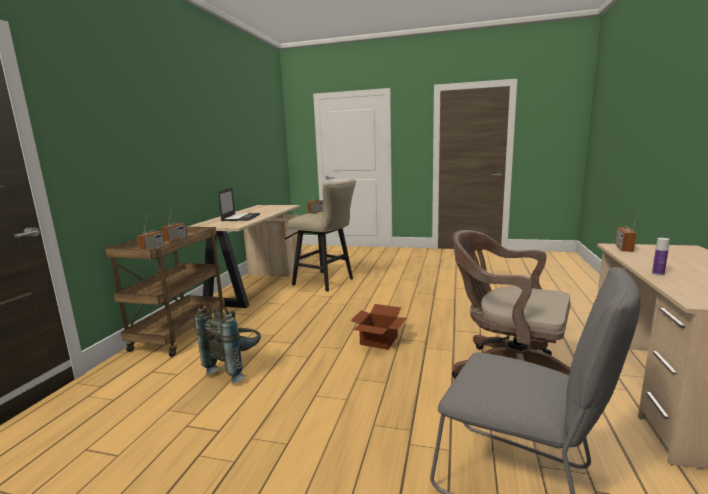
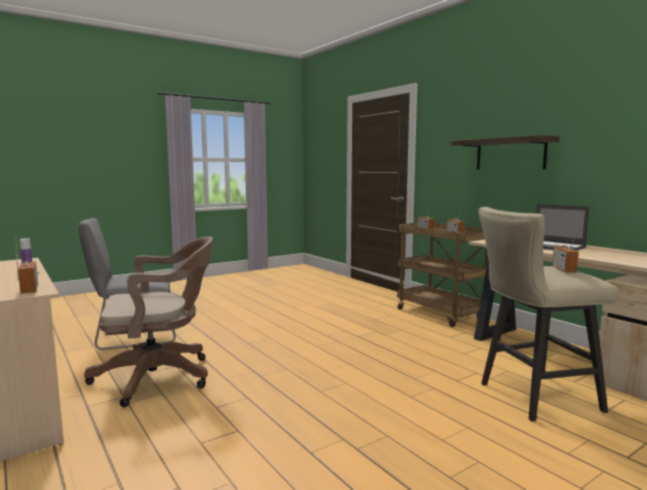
camera: 130 degrees right, 5 degrees down
(165, 152) = (510, 154): none -> shelf
(236, 368) = (349, 318): grey backpack -> none
(378, 341) = (301, 360): cardboard box -> none

